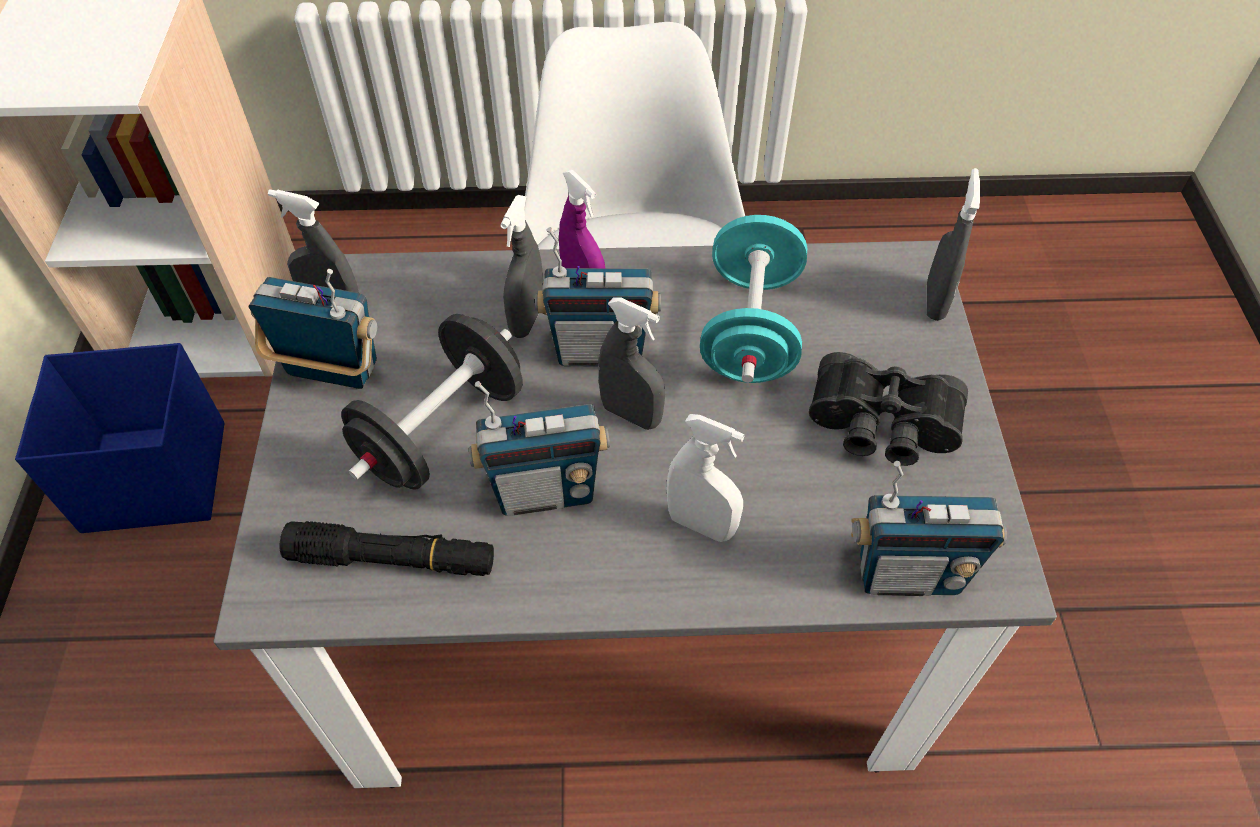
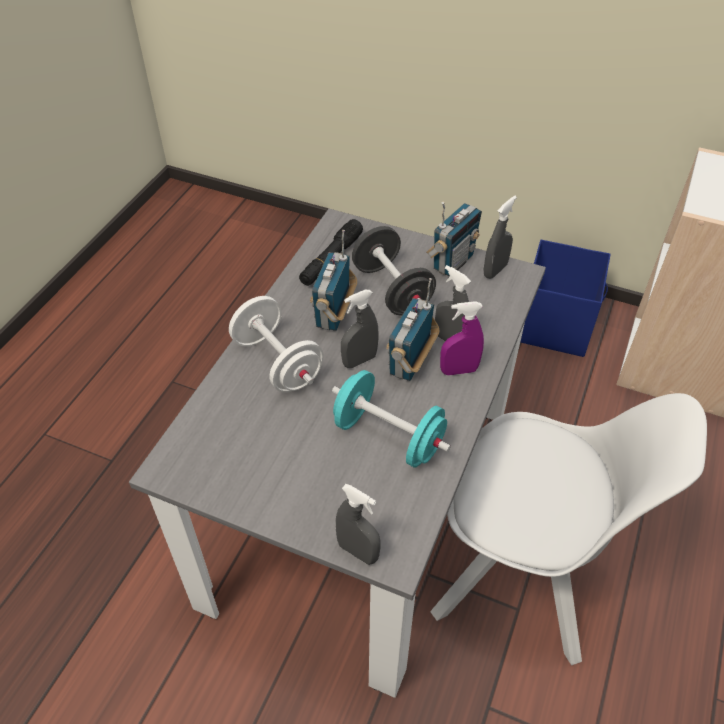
camera: 115 degrees right, 5 degrees down
(701, 525) = (278, 363): white spray bottle -> white dumbbell
(881, 428) = (282, 466): black binoculars -> none
(907, 574) = (195, 430): radio -> none

